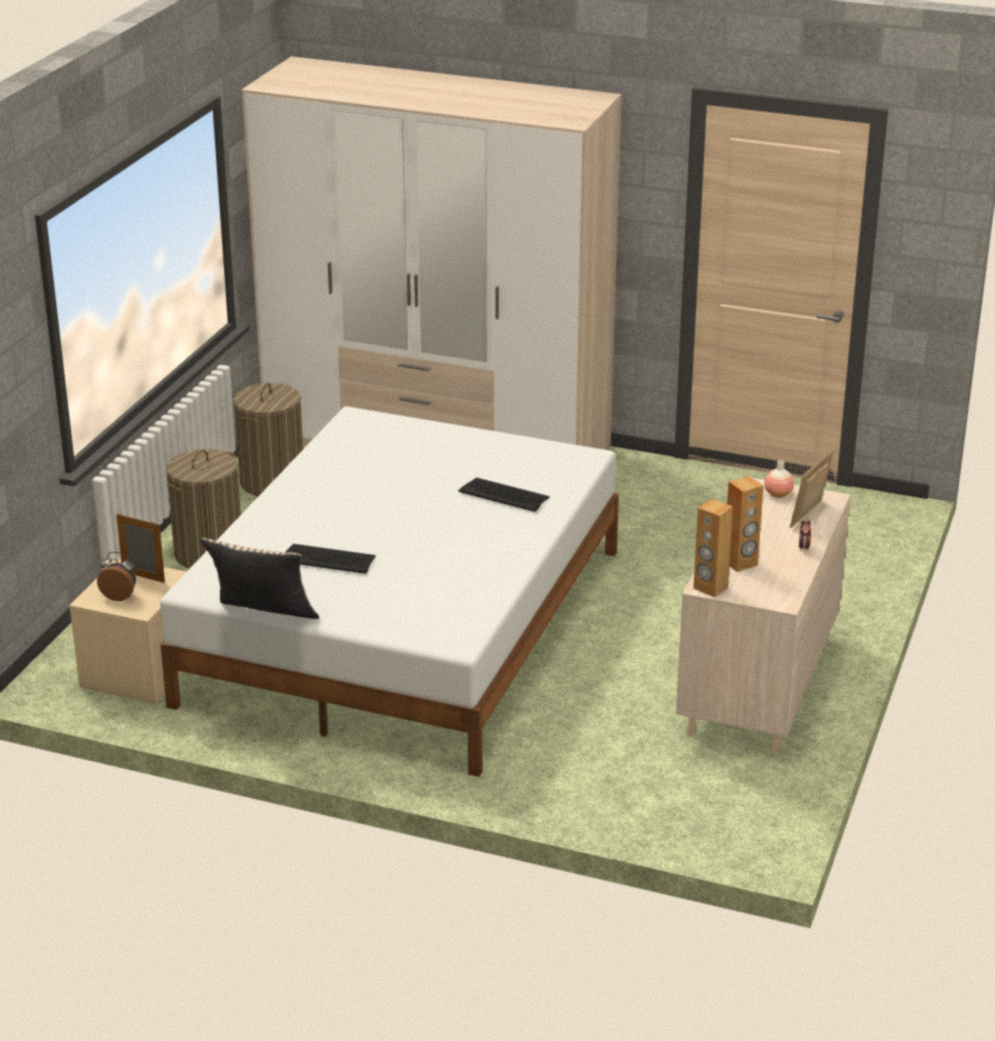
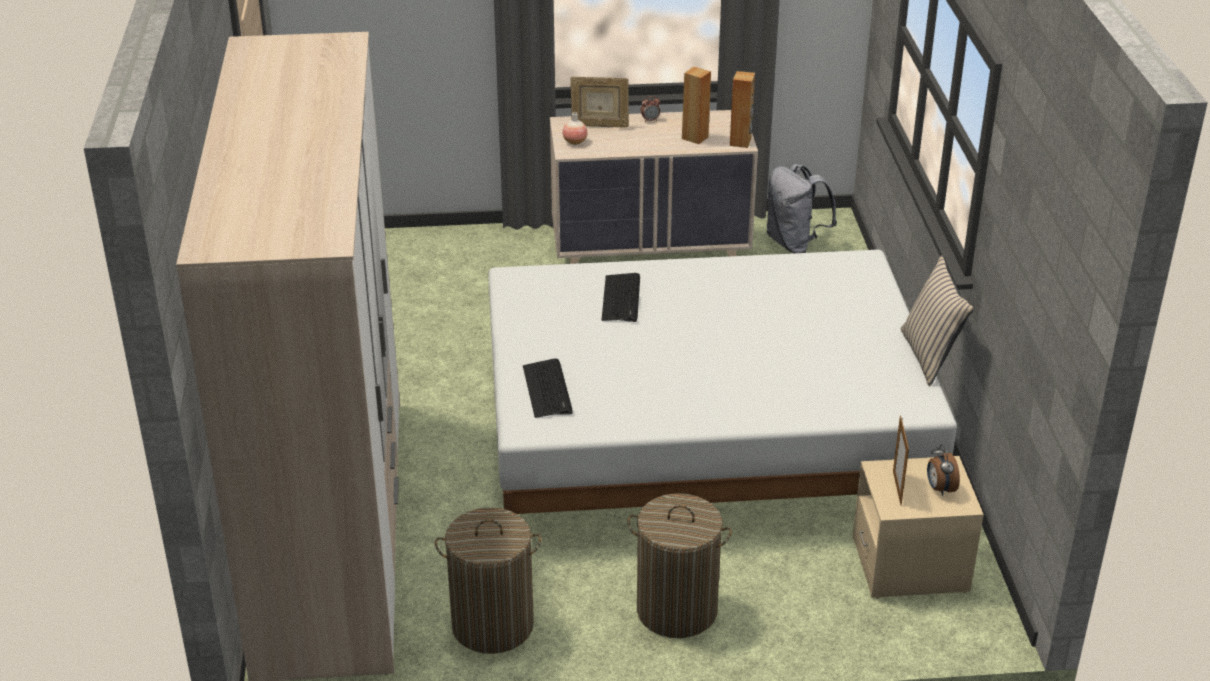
camera: 115 degrees left, 5 degrees up
(328, 560) = (811, 354): keyboard -> keyboard (548, 389)
(717, 794) = (795, 243): none -> grey backpack

